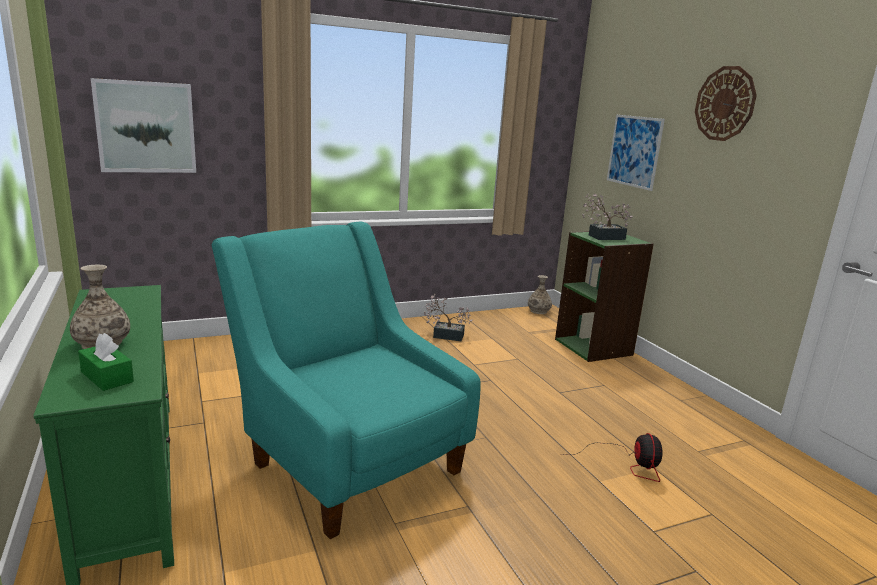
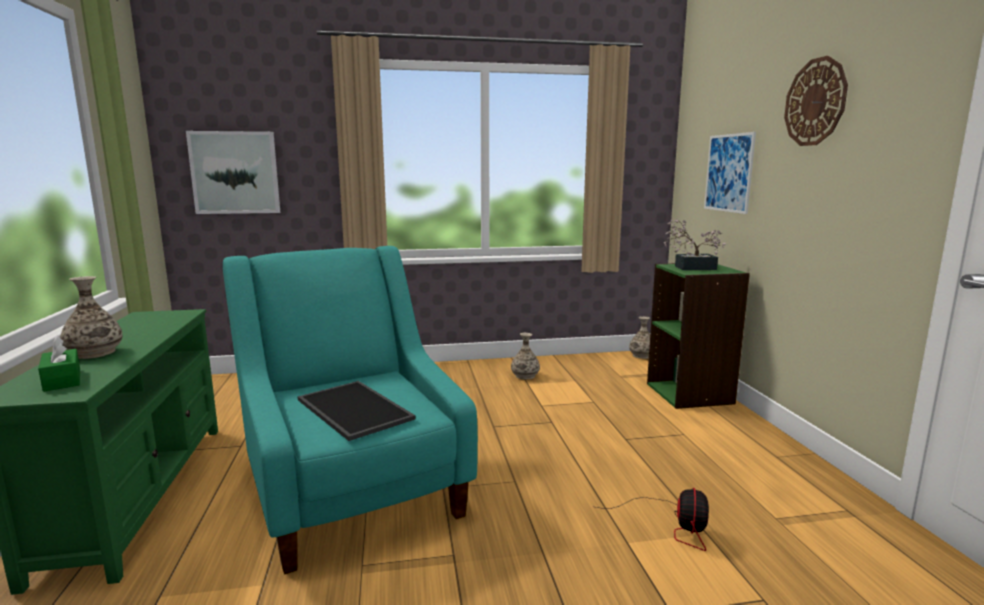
camera: 15 degrees right, 5 degrees down
(372, 386) = (351, 409): none -> tray
(444, 335) = (525, 376): potted plant -> vase

